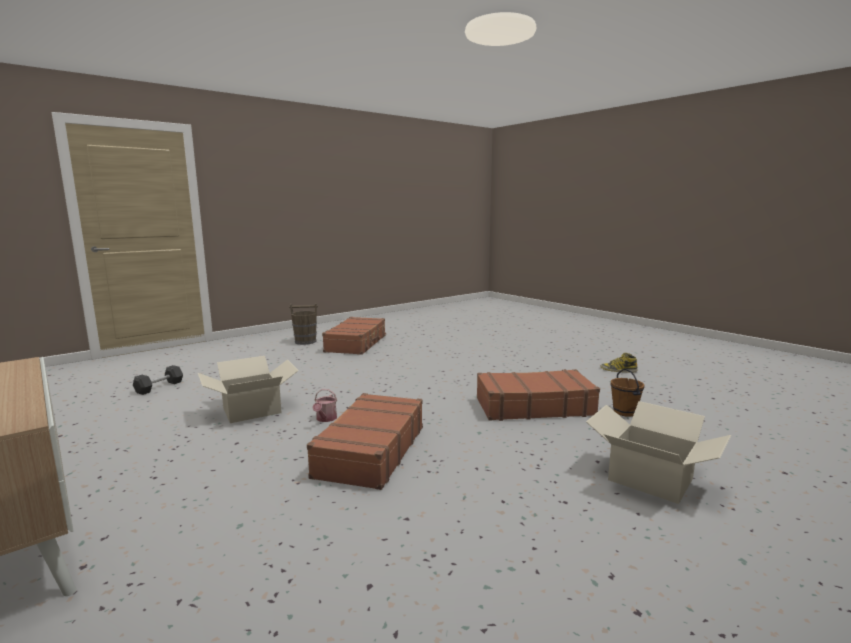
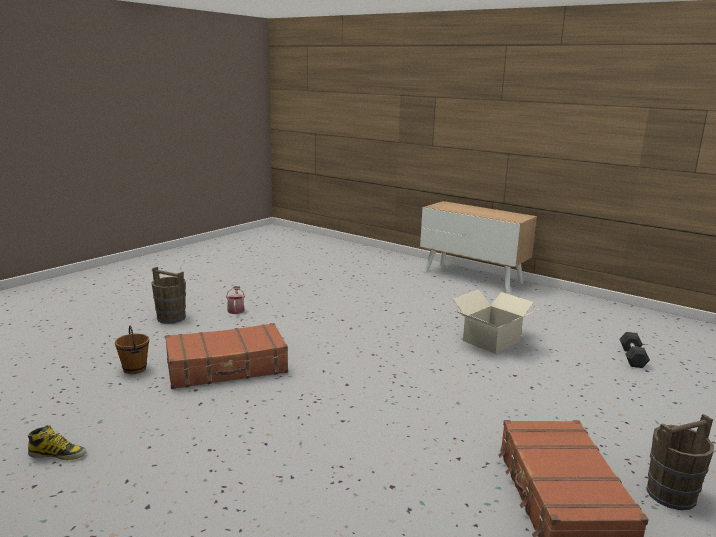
camera: 165 degrees right, 5 degrees up
(325, 419) = (417, 338): watering can -> watering can (236, 309)
(370, 451) = (358, 319): brown suitcase -> none
(650, 479) = (171, 318): cardboard box -> brown bucket

